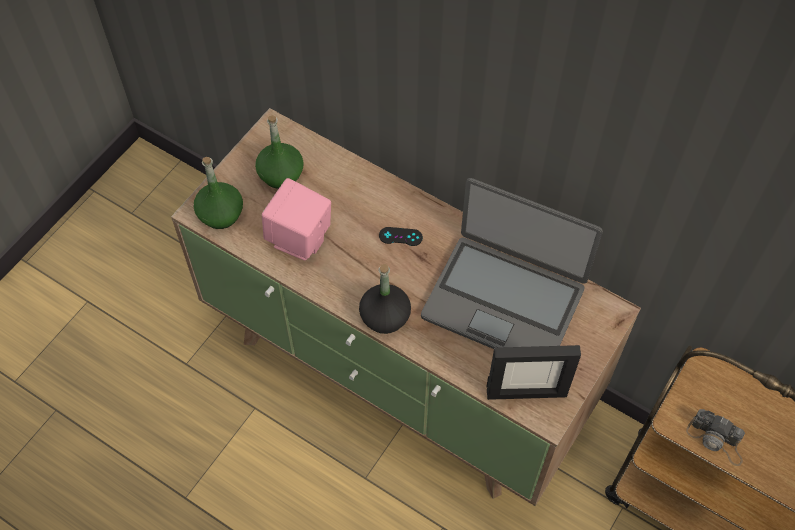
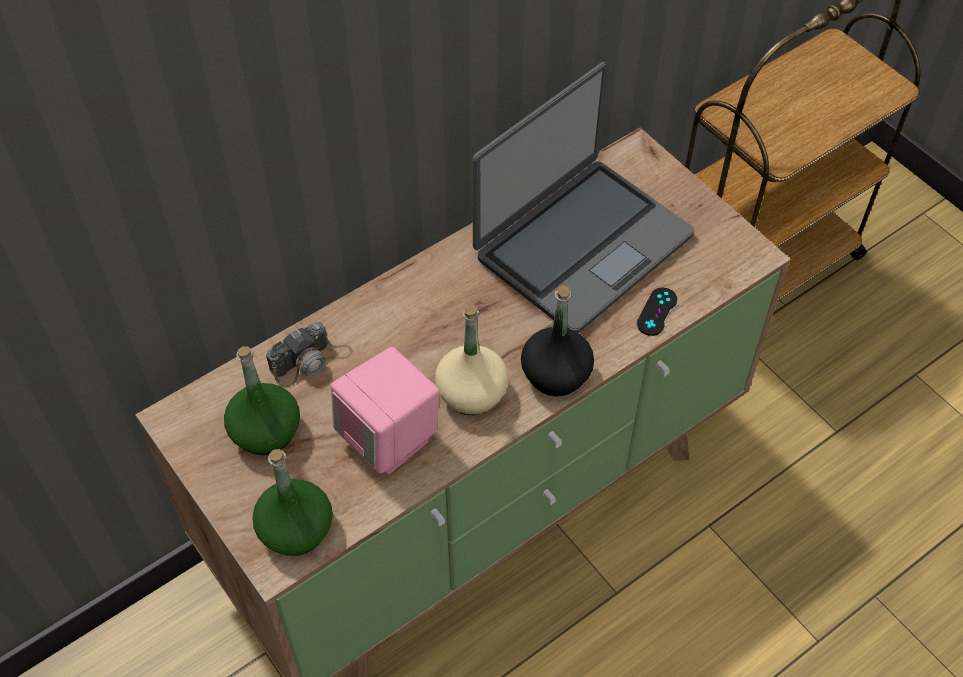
camera: 70 degrees left, 5 degrees down
(351, 272) = (471, 392): none -> beige bottle
(400, 236) = (440, 321): black game controller -> black game controller (657, 312)
(526, 391) = (713, 264): picture frame -> none
(716, 440) = (812, 133): camera -> camera (310, 361)

